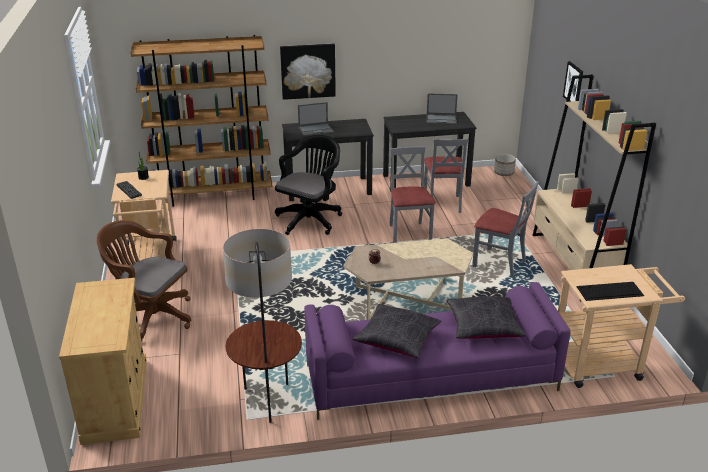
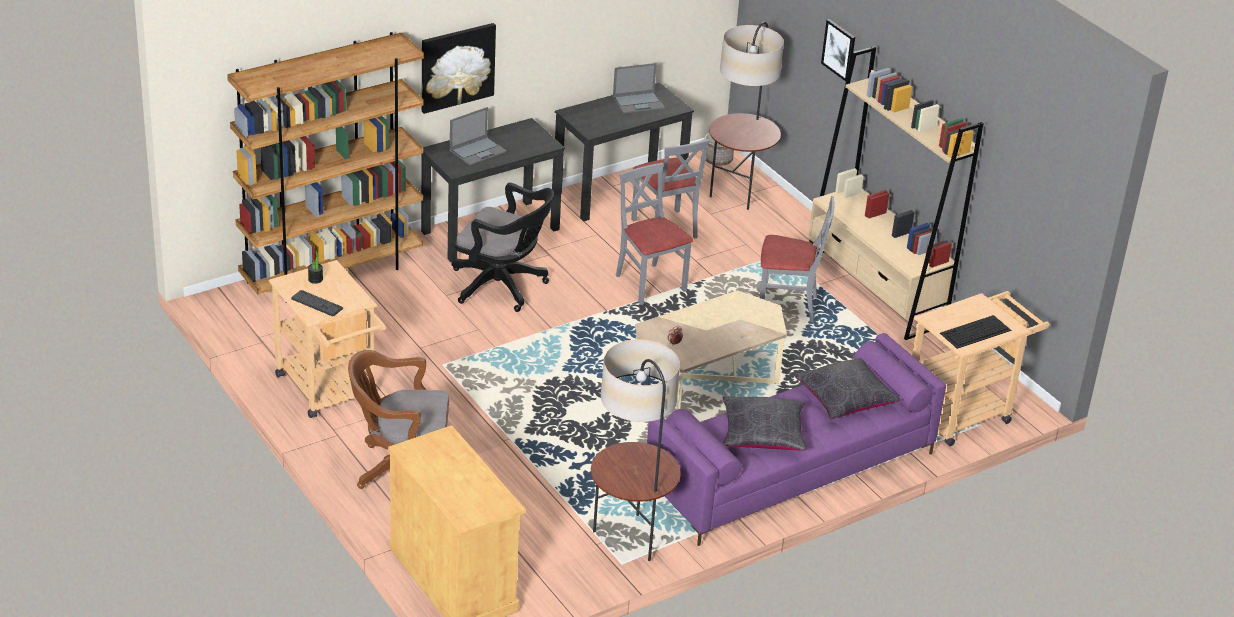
camera: 25 degrees left, 5 degrees up
(310, 219) = (502, 286): black office chair -> black office chair turned 105 degrees clockwise
(506, 192) = (738, 193): none -> floor lamp

